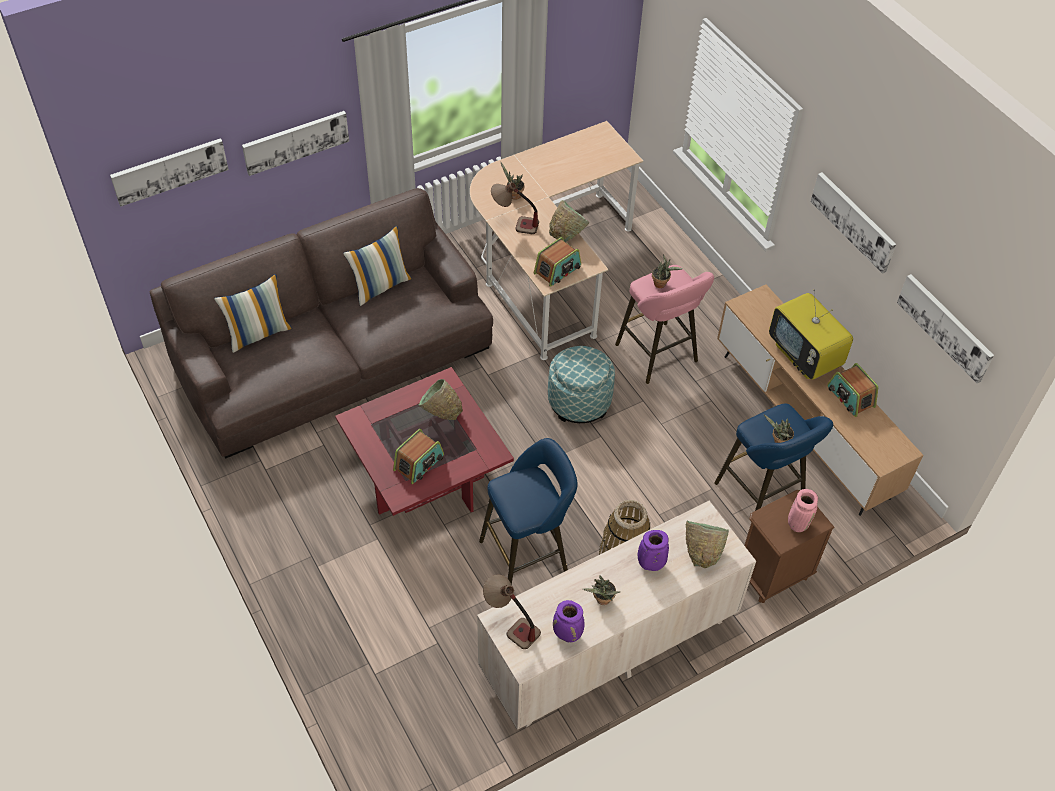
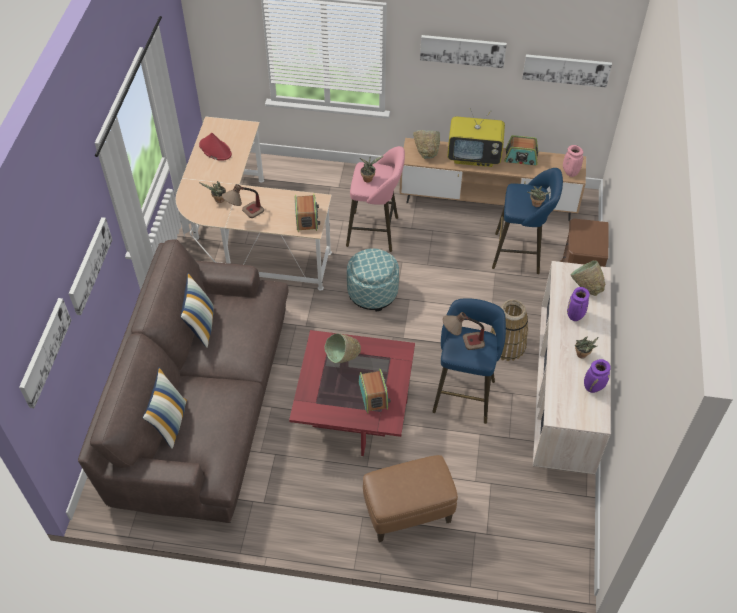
camera: 50 degrees left, 0 degrees up
(345, 590) = (407, 513): none -> brown ottoman
(510, 624) = (564, 411): table lamp -> table lamp (462, 343)
(567, 234) = (281, 195): green bowl -> green bowl (426, 152)
(572, 153) = (215, 149): none -> red hat
(797, 523) = (593, 235): pink vase -> pink vase (569, 172)

